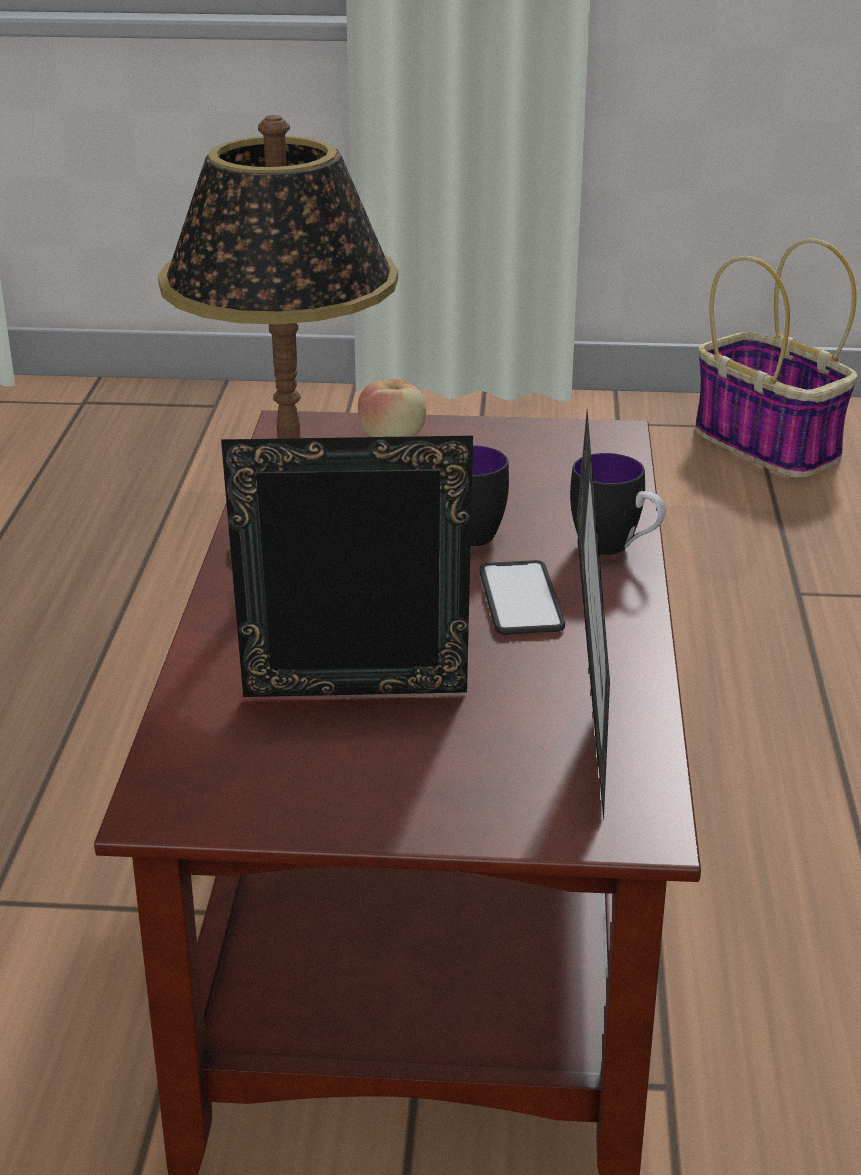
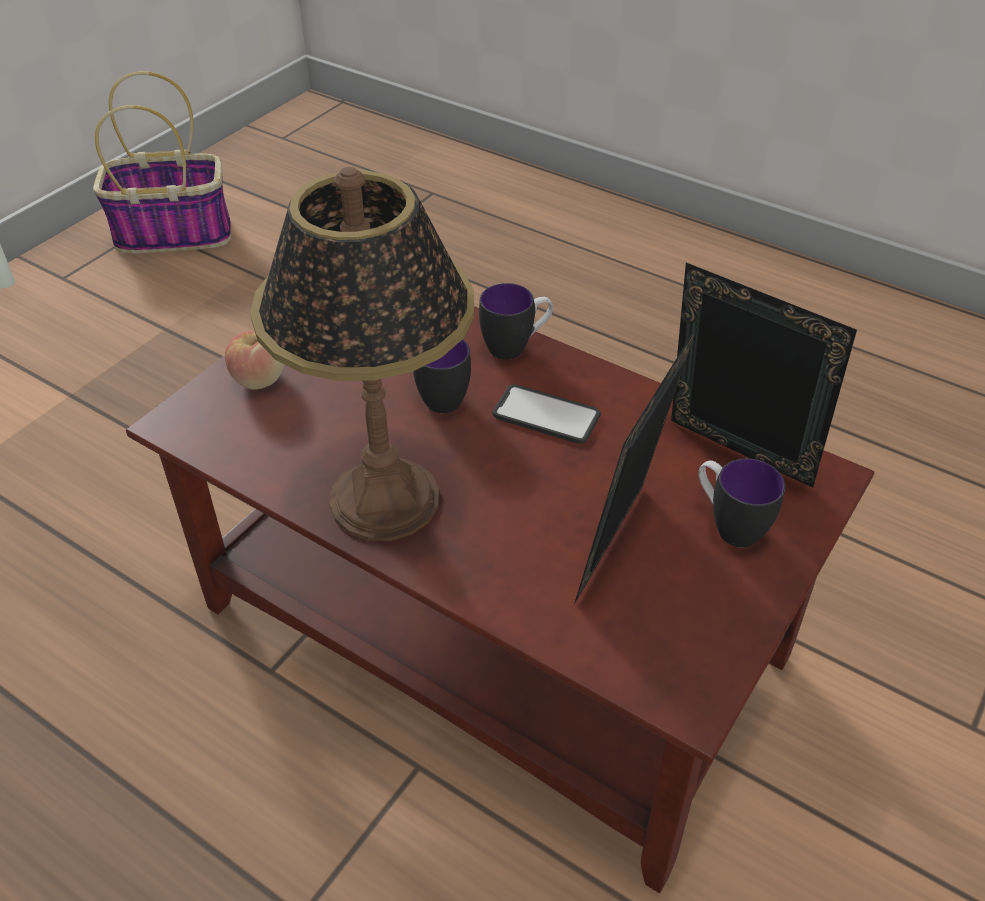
camera: 60 degrees left, 15 degrees up
(464, 768) = (728, 525): none -> mug

